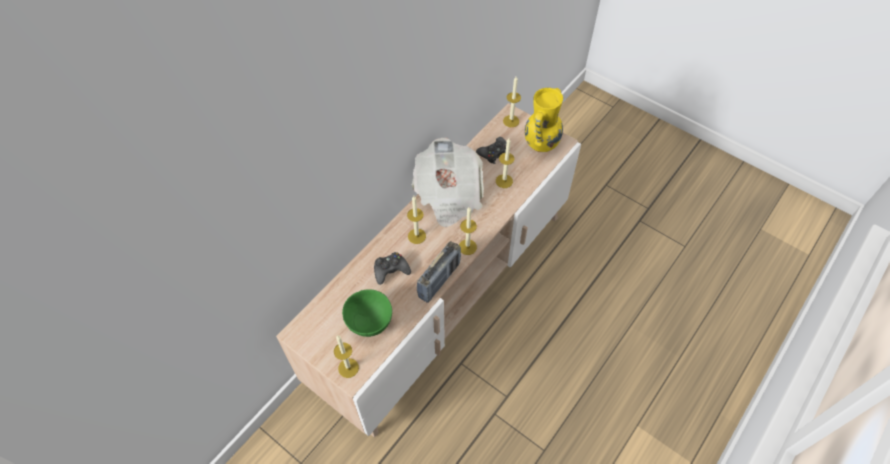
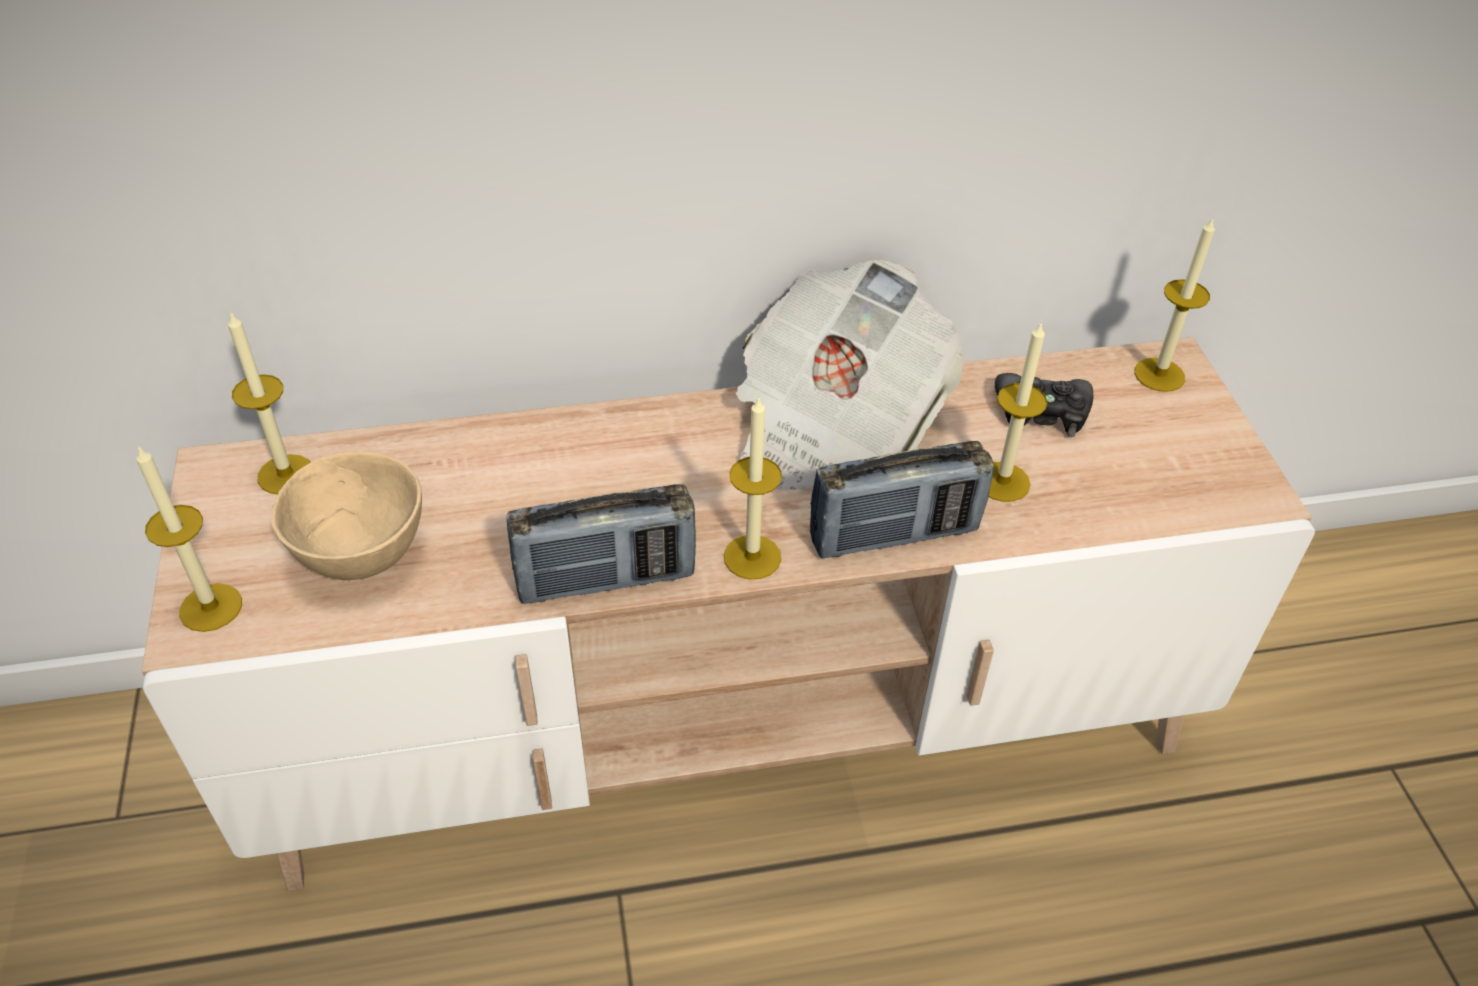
camera: 40 degrees right, 10 degrees down
(370, 323) = (361, 556): green bowl -> beige bowl
(391, 270) = (531, 486): black game controller -> none
(416, 236) = (666, 459): candle -> candle (285, 474)
(494, 215) = (894, 535): none -> radio
(540, 145) = (1186, 466): yellow vase -> none

